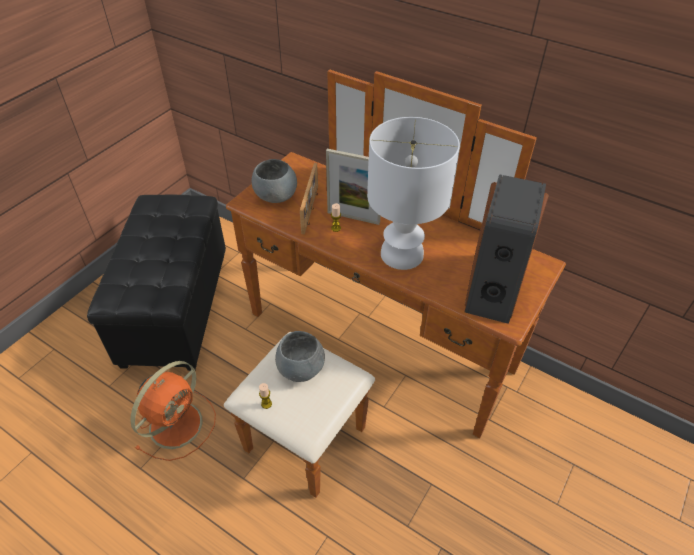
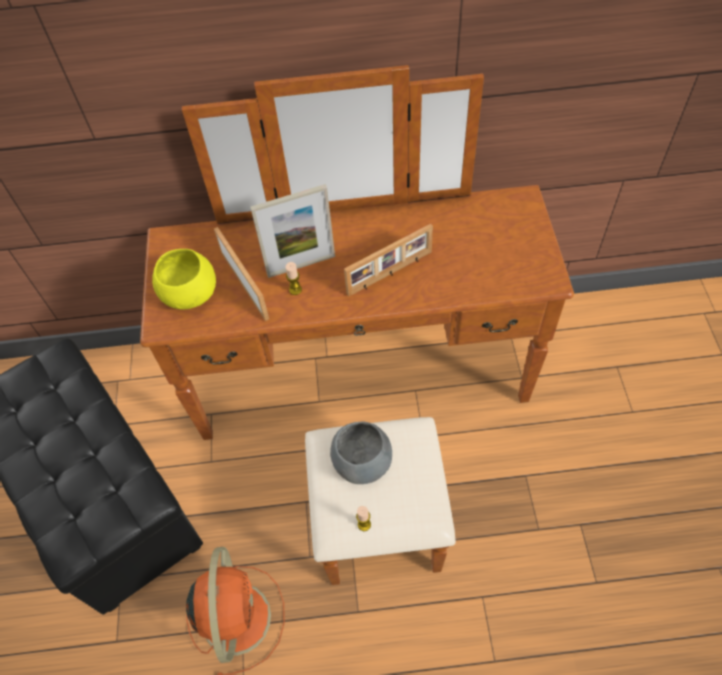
camera: 35 degrees left, 10 degrees up
(276, 196) = (190, 294): grey bowl -> yellow bowl
(403, 254) = (390, 273): white table lamp -> picture frame
(494, 286) = (503, 252): speaker -> none

